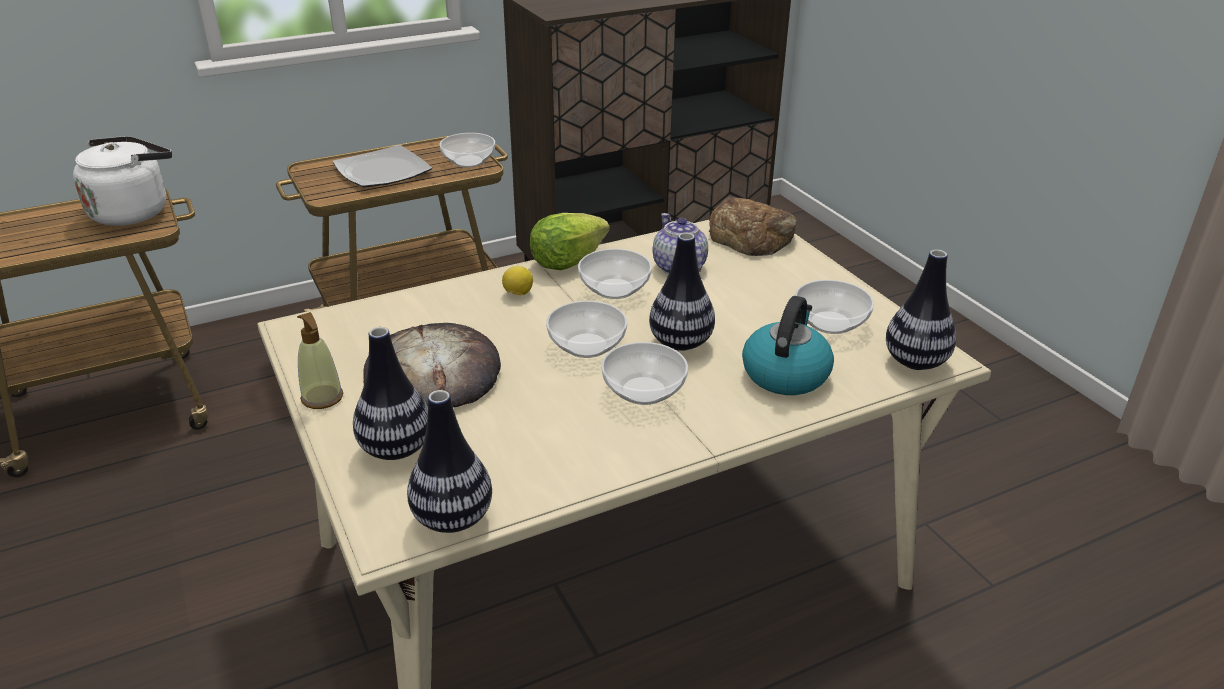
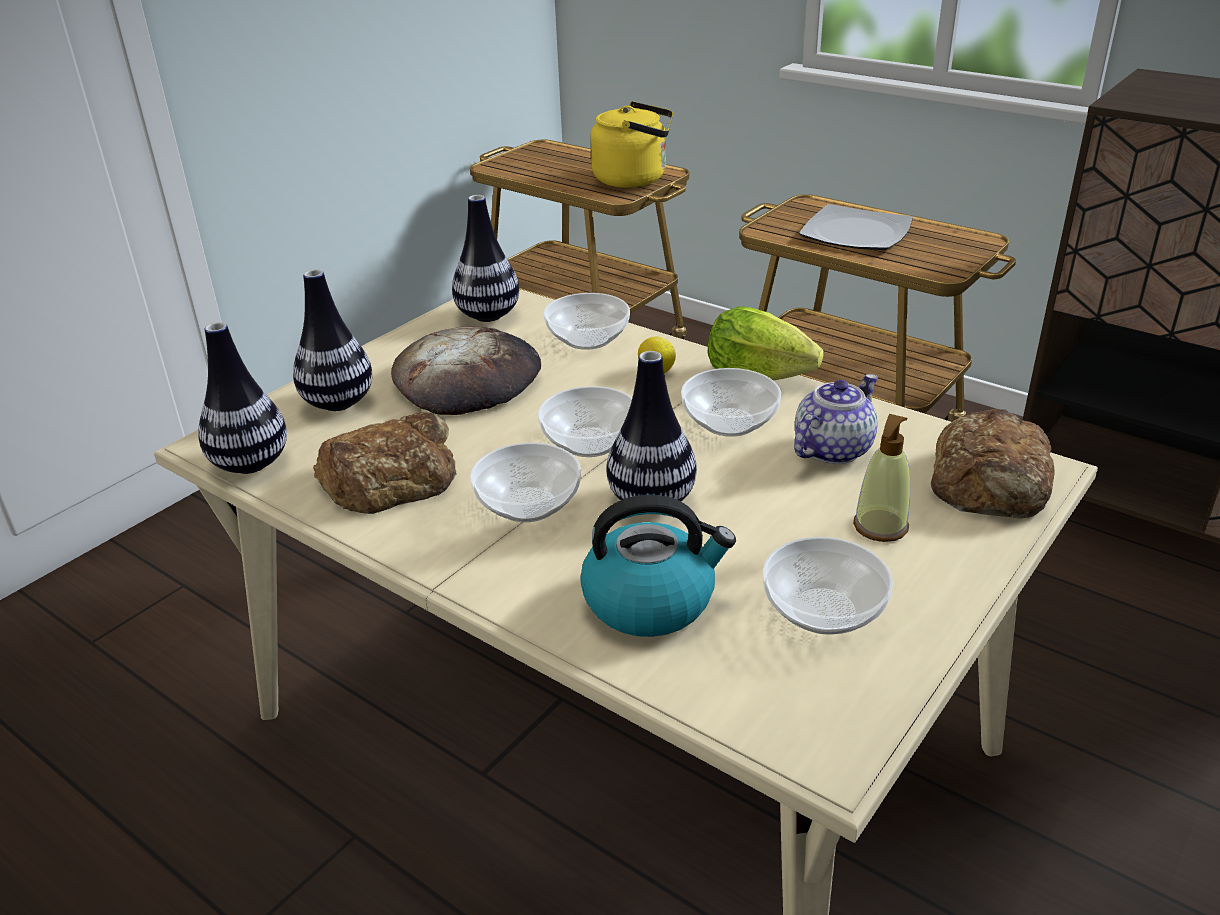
camera: 65 degrees right, 0 degrees up
(133, 211) = (634, 179): white kettle -> yellow kettle
(322, 398) = (394, 345): soap dispenser -> soap dispenser (880, 527)
(469, 161) = (945, 261): bowl -> bowl (589, 339)
(548, 444) = (390, 476): none -> bread
(915, 362) = (791, 724): vase -> vase (488, 315)

